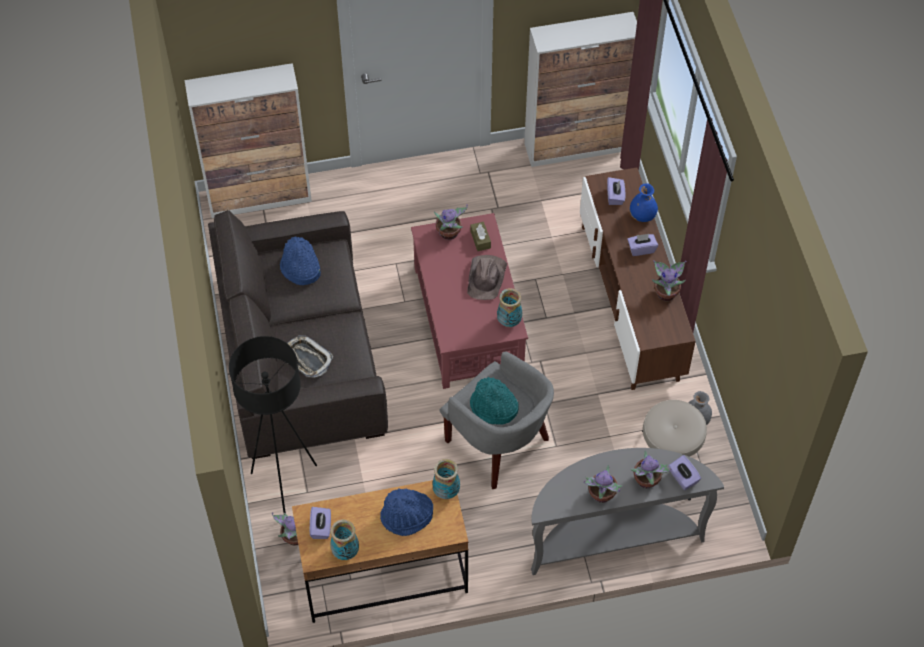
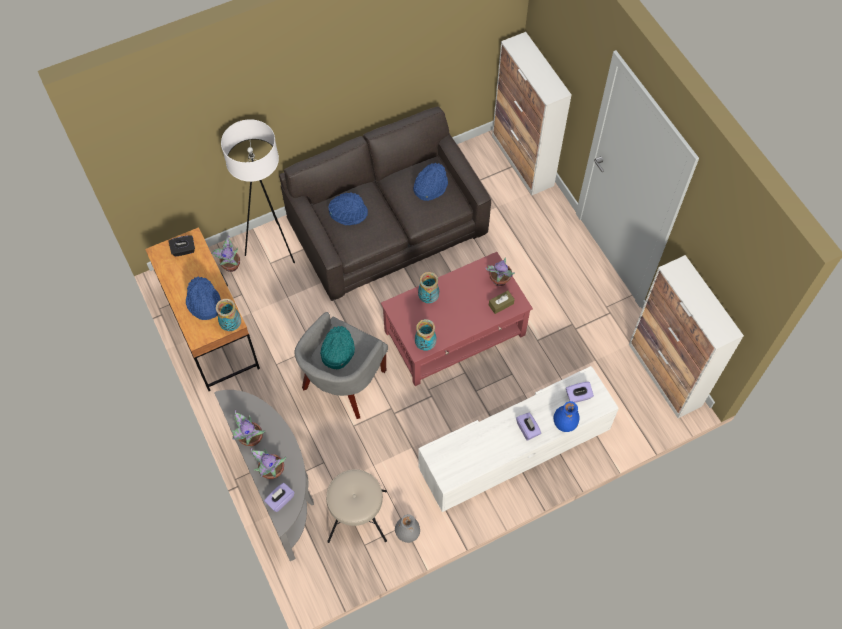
camera: 75 degrees right, 5 degrees up
(285, 485) = (272, 247): black floor lamp -> white floor lamp
(306, 359) = (348, 213): tray -> blue hat
(321, 528) = (183, 250): purple tissue box -> black tissue box
(345, 551) = (166, 271): vase -> vase (428, 298)
(487, 278) = (463, 318): brown hat -> none
(629, 302) = (513, 454): brown tv stand -> white tv stand
(666, 292) = (487, 459): potted plant -> none

